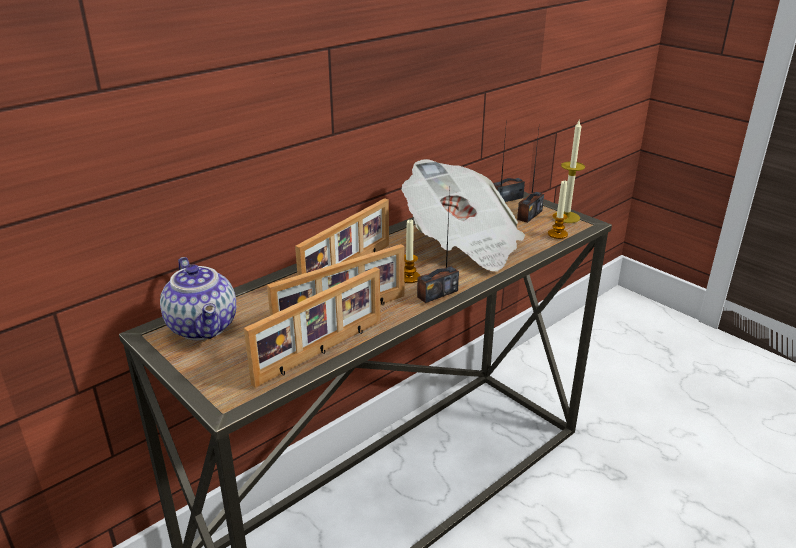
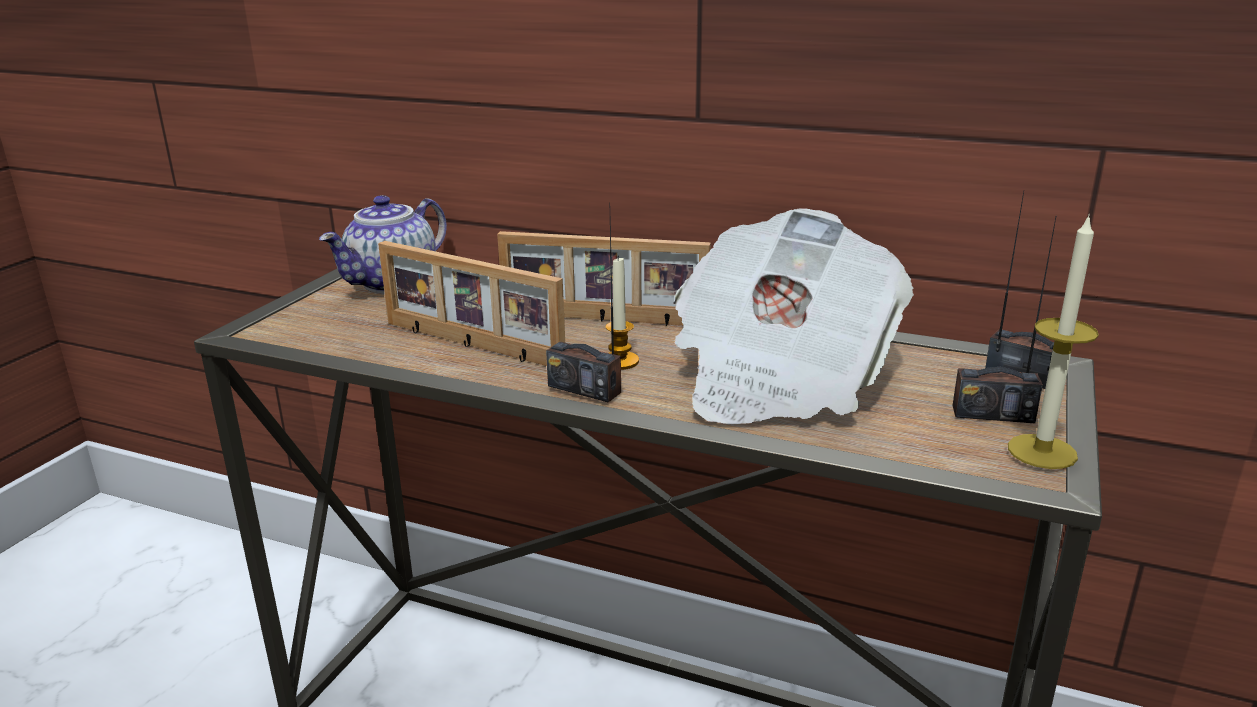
camera: 65 degrees right, 5 degrees down
(321, 352) = (372, 351): picture frame -> none
(557, 234) = (942, 454): candle -> none

